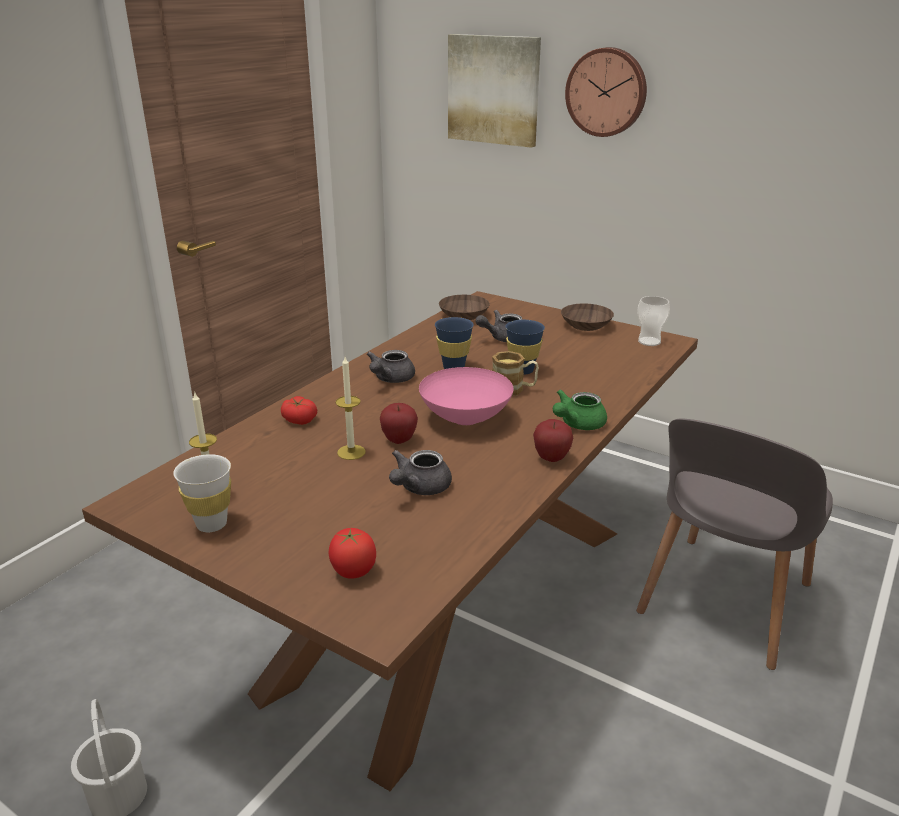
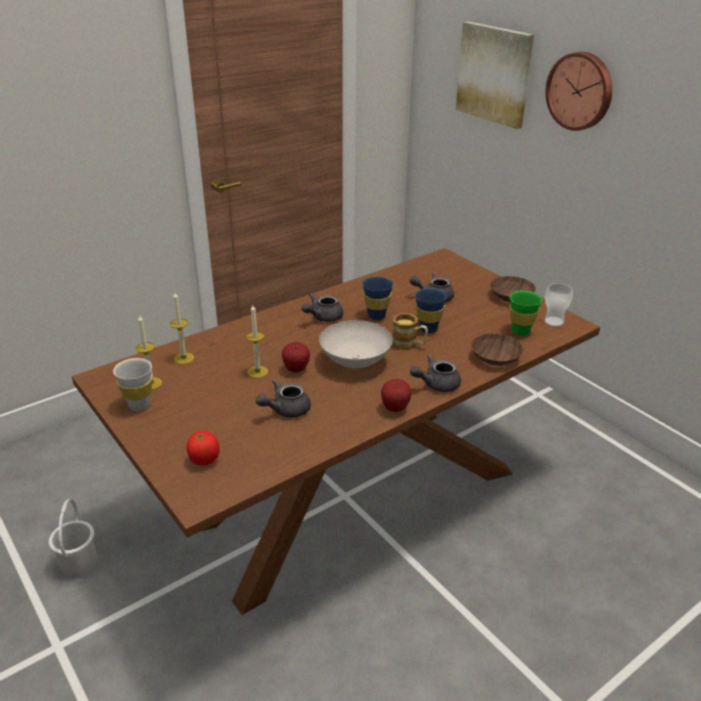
camera: 20 degrees right, 5 degrees up
(239, 455) = (184, 358): none -> candle
(299, 419) = (239, 338): tomato -> none
(464, 316) = (416, 270): brown bowl -> brown bowl (495, 358)
(464, 418) = (354, 361): pink bowl -> white bowl
(577, 424) = (436, 384): green teapot -> grey teapot
(623, 356) = (520, 331): none -> green cup
(723, 601) = (569, 552): grey chair -> none

